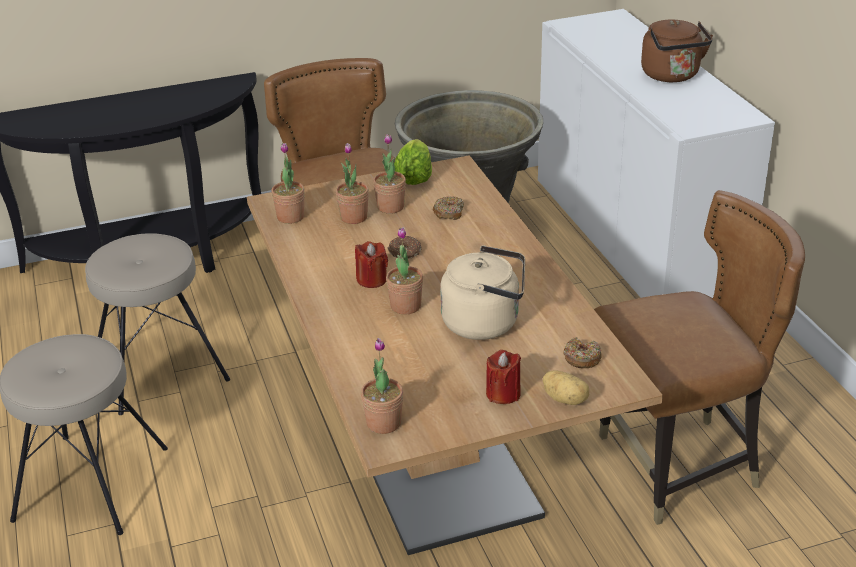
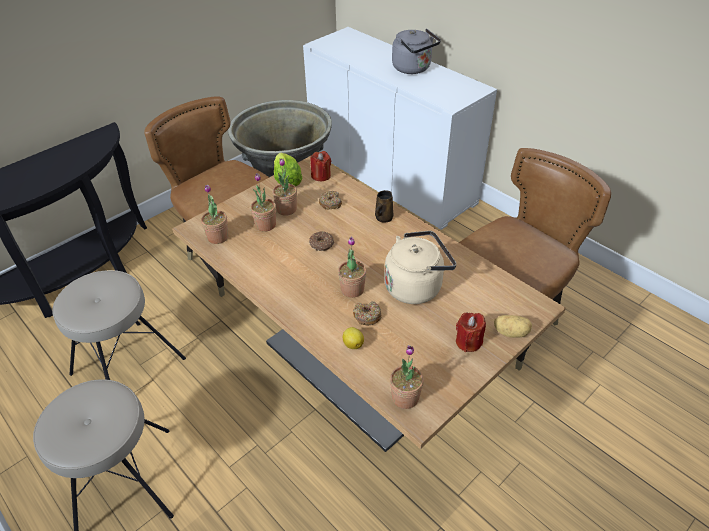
camera: 25 degrees left, 10 degrees up
(364, 357) = (353, 344): none -> lemon
(372, 280) = (313, 274): red candle -> red candle (321, 176)
(503, 243) = (383, 218): none -> brown mug
(582, 358) = (497, 295): donut -> donut (367, 316)
(672, 76) = (413, 69): brown kettle -> grey kettle

